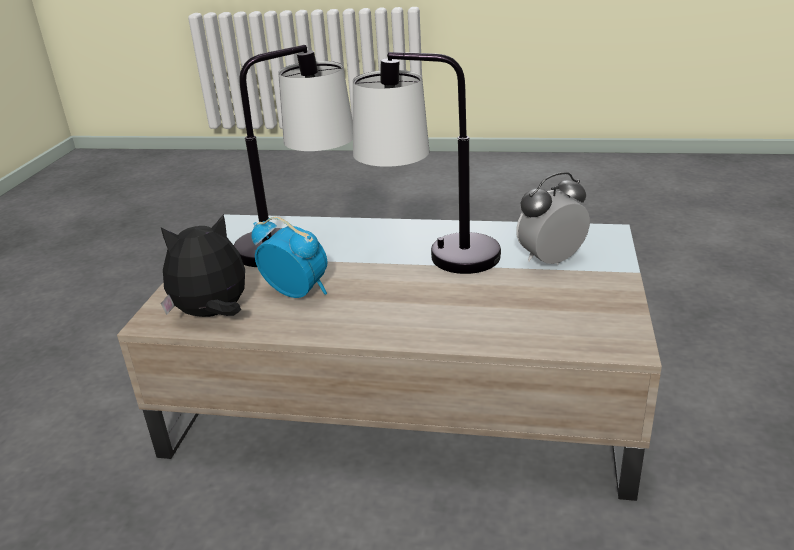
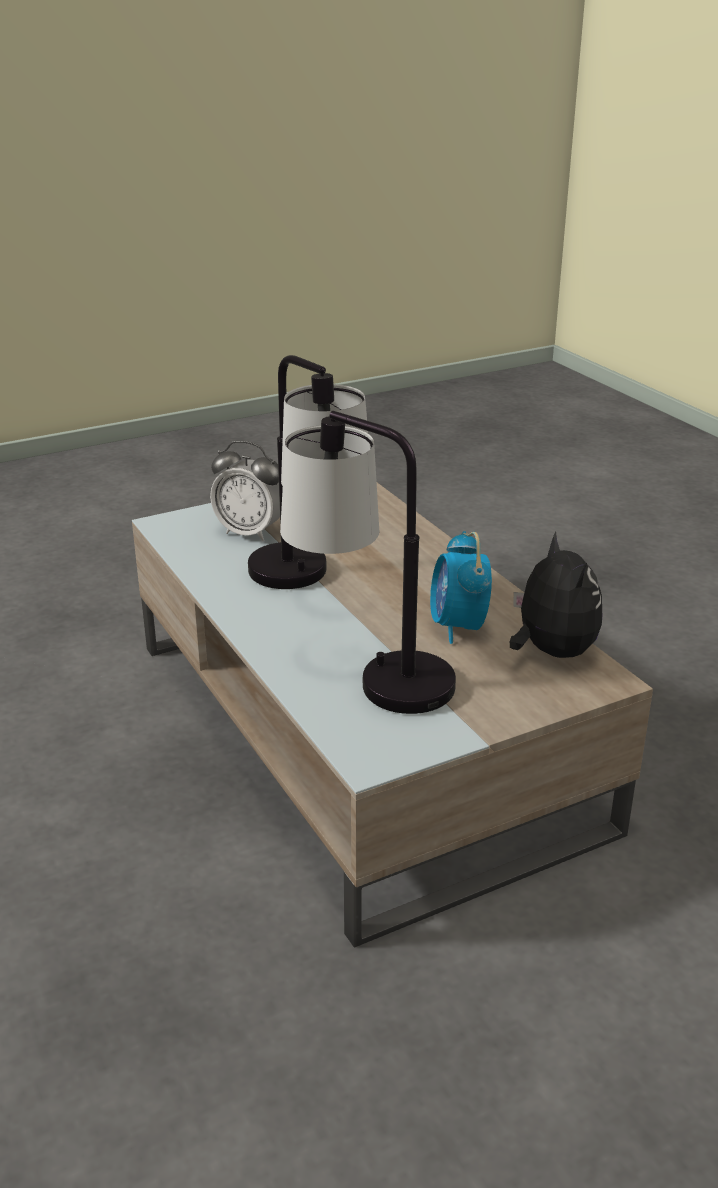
camera: 130 degrees left, 0 degrees up
(213, 315) = (551, 652): plush toy -> plush toy turned 135 degrees counterclockwise

